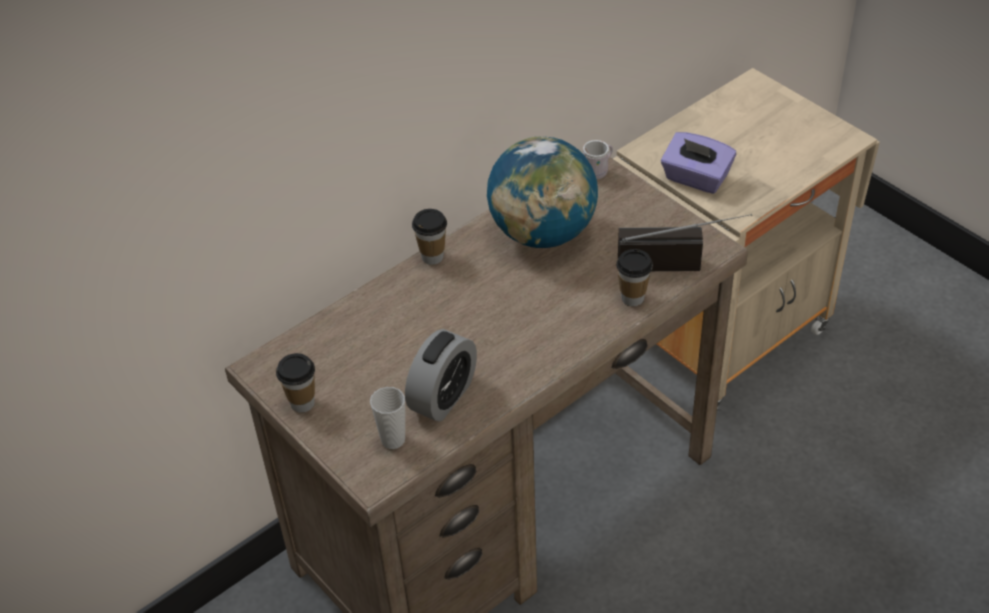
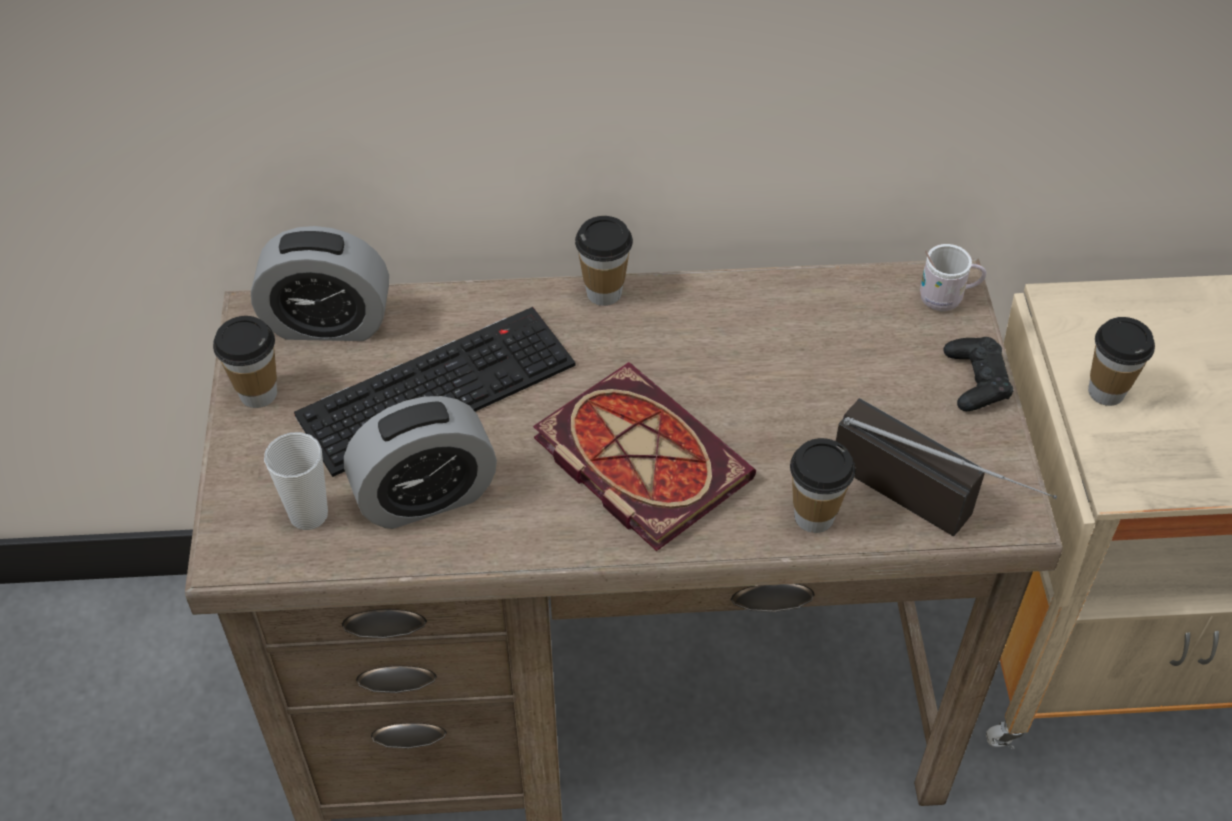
camera: 35 degrees right, 5 degrees up
(302, 350) = (328, 323): none -> alarm clock
(394, 346) = (438, 386): none -> keyboard
(527, 321) = (635, 458): none -> book
(542, 233) = (780, 345): globe -> none
(645, 200) = (976, 380): none -> black game controller
(696, 178) = (1106, 391): purple tissue box -> cup

